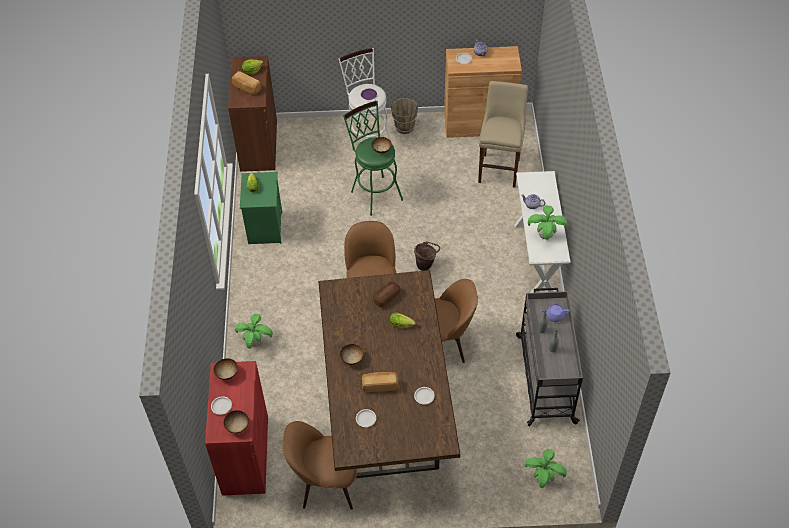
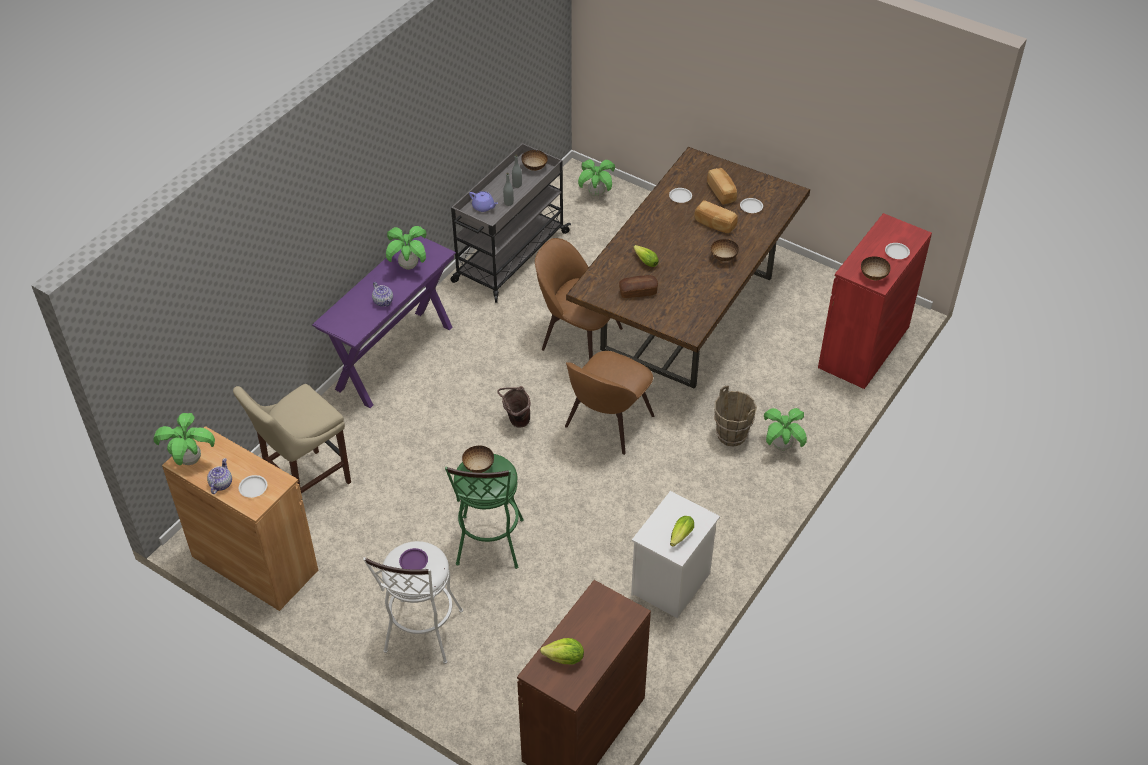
camera: 145 degrees left, 5 degrees down
(237, 426) = (891, 230): bowl -> bowl (534, 167)
(246, 88) = (597, 630): bread -> bread (722, 192)
(264, 227) = (671, 585): green nightstand -> white nightstand
(326, 482) = (797, 286): brown chair -> none
(404, 127) = (354, 623): brown bucket -> brown bucket (731, 435)
(507, 54) = (191, 460): none -> potted plant
(535, 261) = (395, 357): white console table -> purple console table

